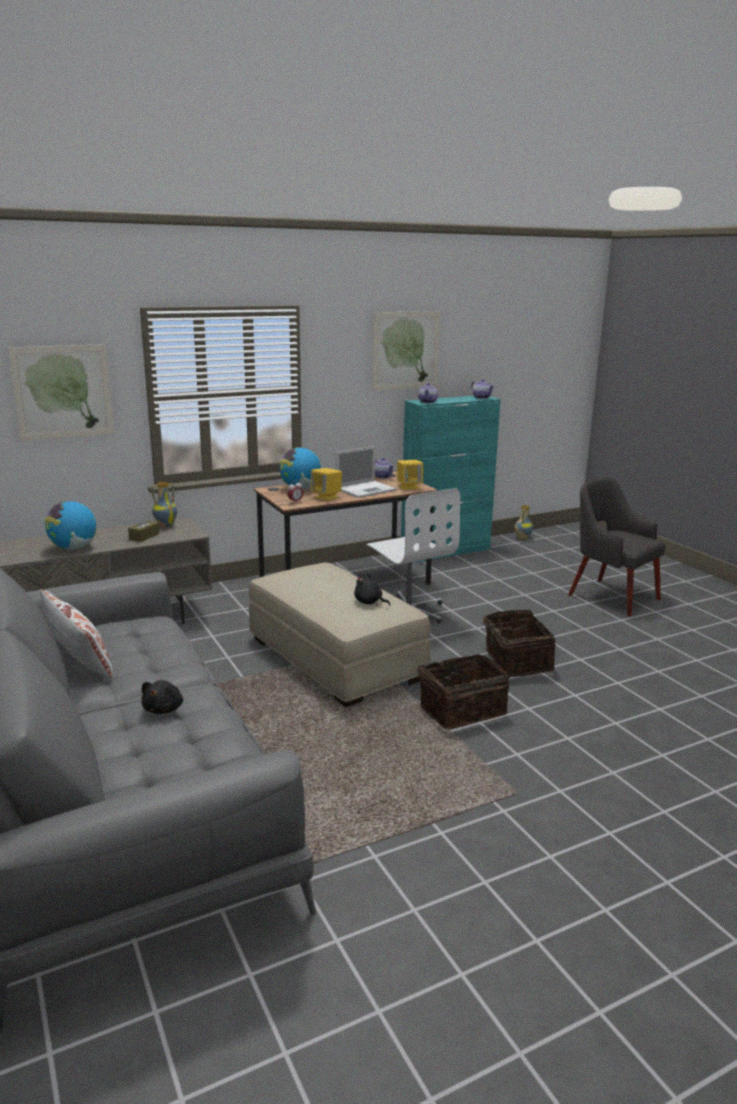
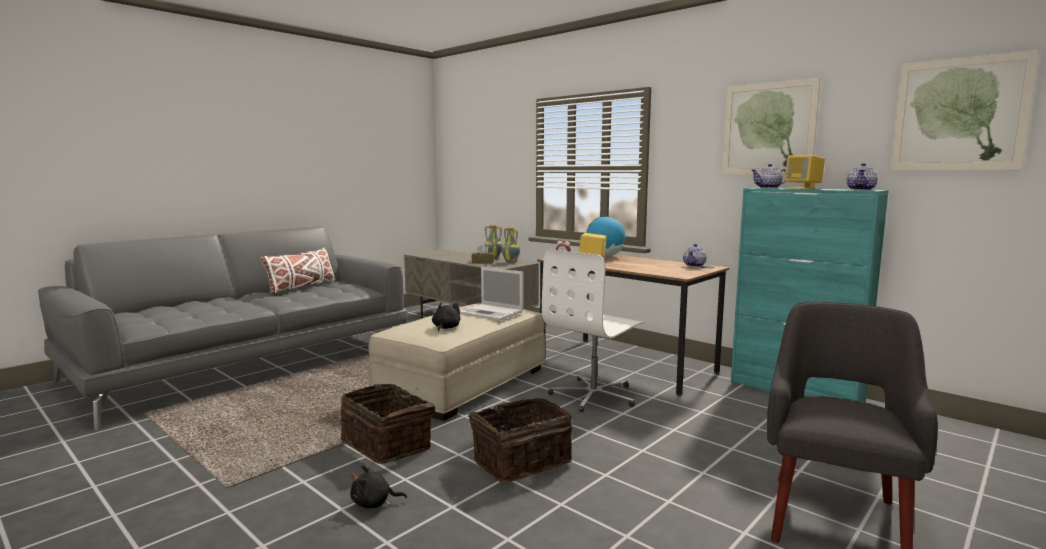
camera: 70 degrees right, 10 degrees down
(63, 392) = (494, 160): picture -> picture (958, 114)
(73, 548) = (446, 257): globe -> none
(164, 709) = (231, 306): black plush toy -> black plush toy (374, 503)
(366, 489) = (638, 266): laptop -> laptop (492, 312)
(409, 487) = (676, 273): yellow speaker -> yellow speaker (803, 188)
(522, 538) = (948, 428): vase -> vase (493, 258)

